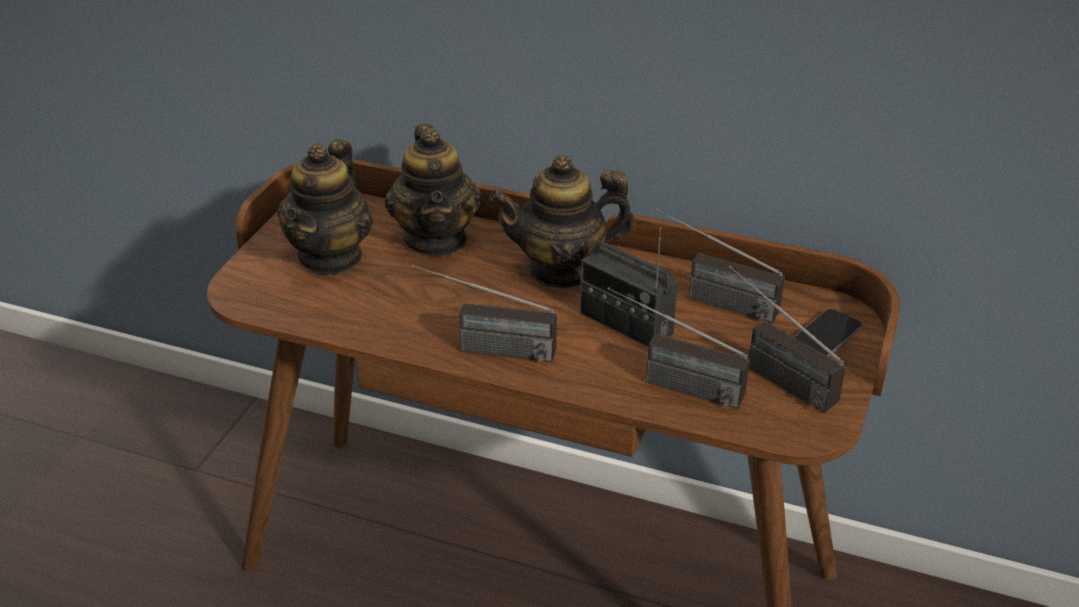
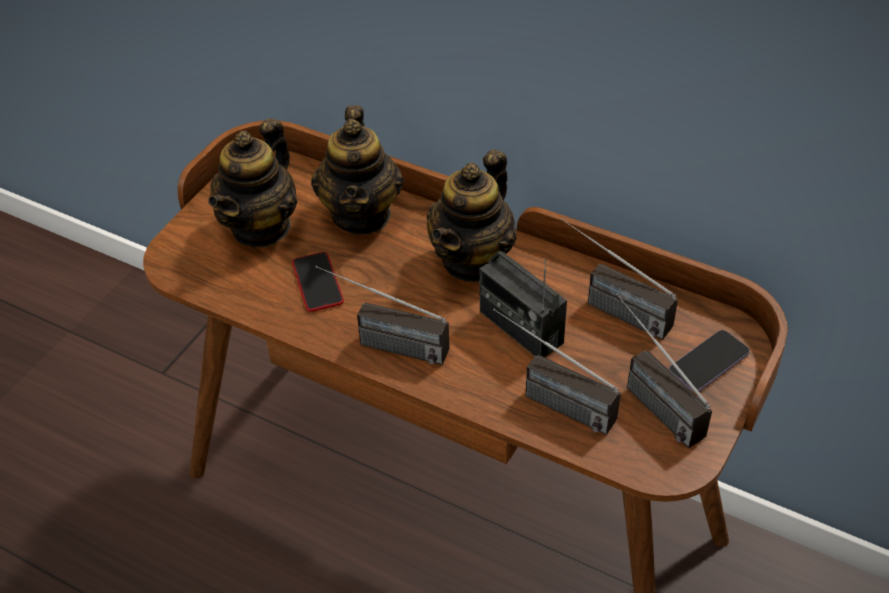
camera: 10 degrees right, 10 degrees up
(402, 301) = (317, 283): none -> phone
(562, 269) = (473, 260): teapot -> teapot turned 60 degrees counterclockwise

